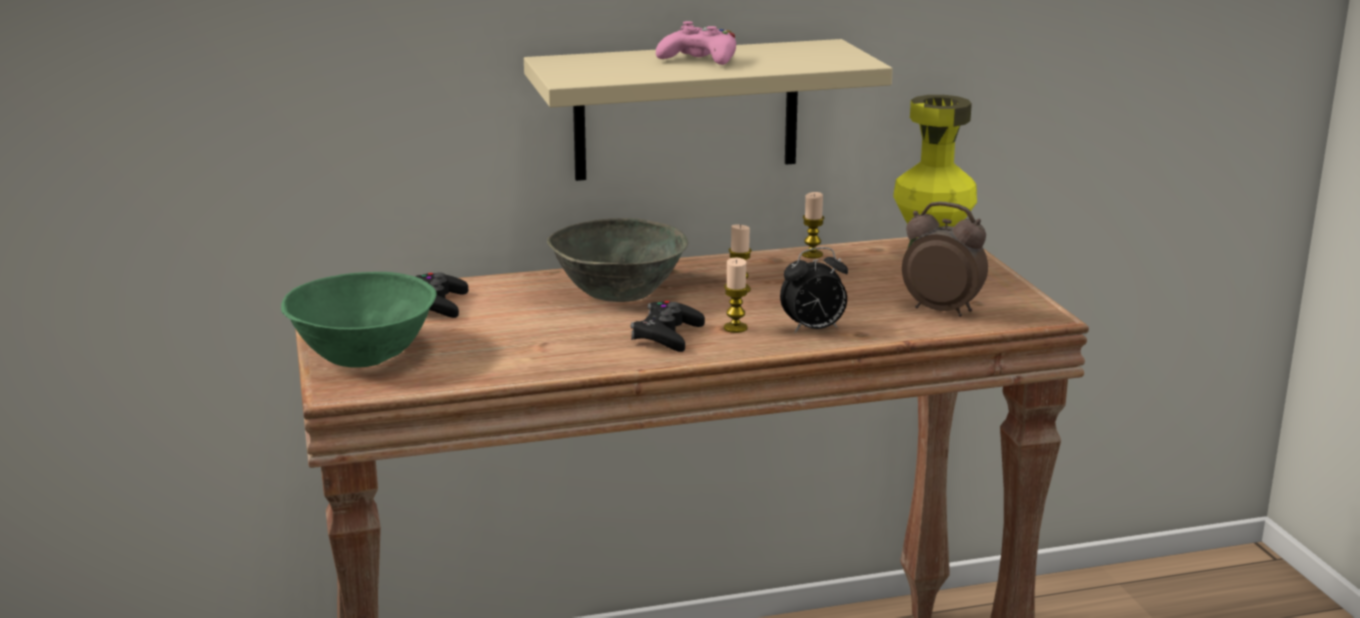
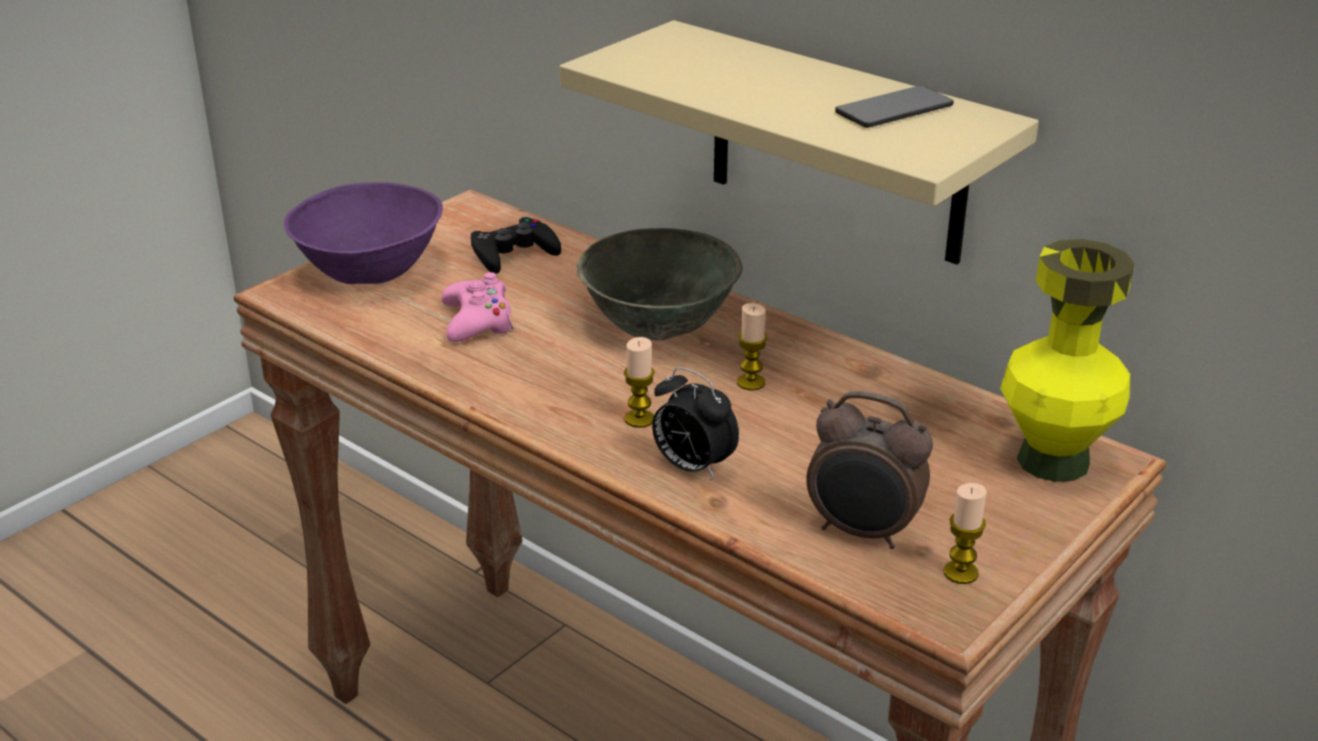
camera: 55 degrees right, 10 degrees up
(361, 353) = (368, 268): green bowl -> purple bowl
(667, 335) = (574, 389): black game controller -> none
(700, 59) = (790, 86): pink game controller -> pink game controller (477, 321)
(779, 52) = (894, 109): none -> phone
(812, 254) = (919, 387): candle -> candle (960, 573)
(942, 310) = (862, 533): alarm clock -> alarm clock turned 120 degrees clockwise

